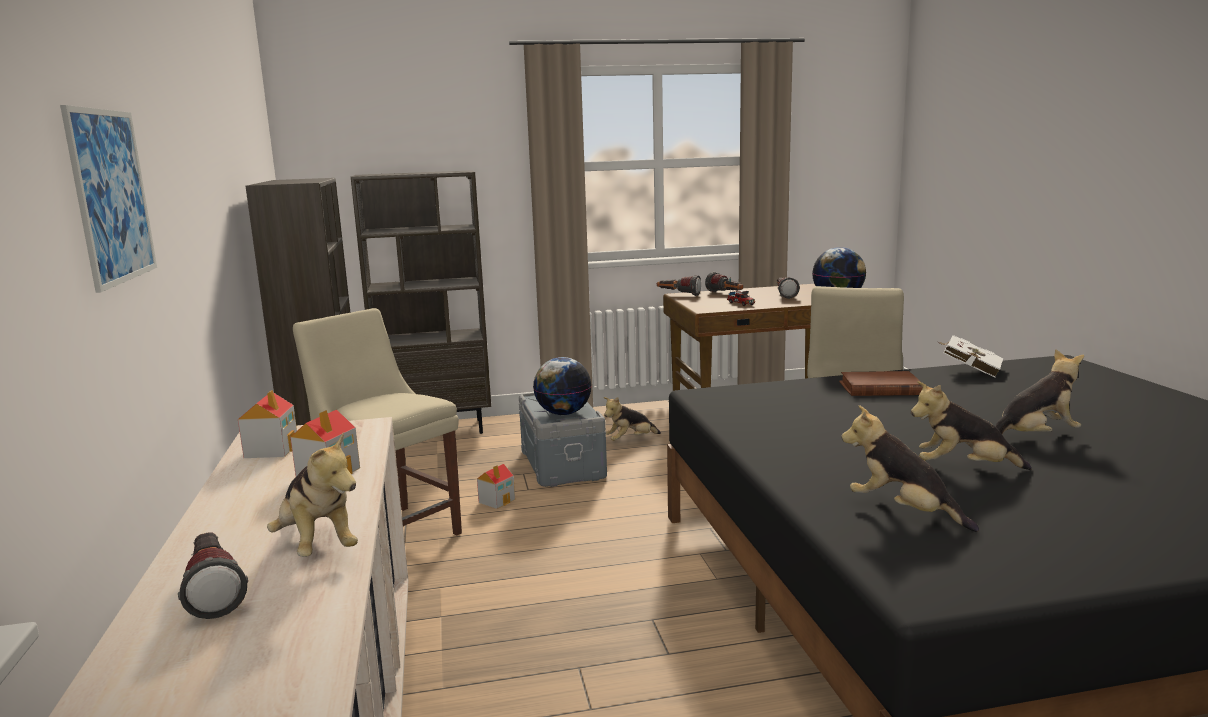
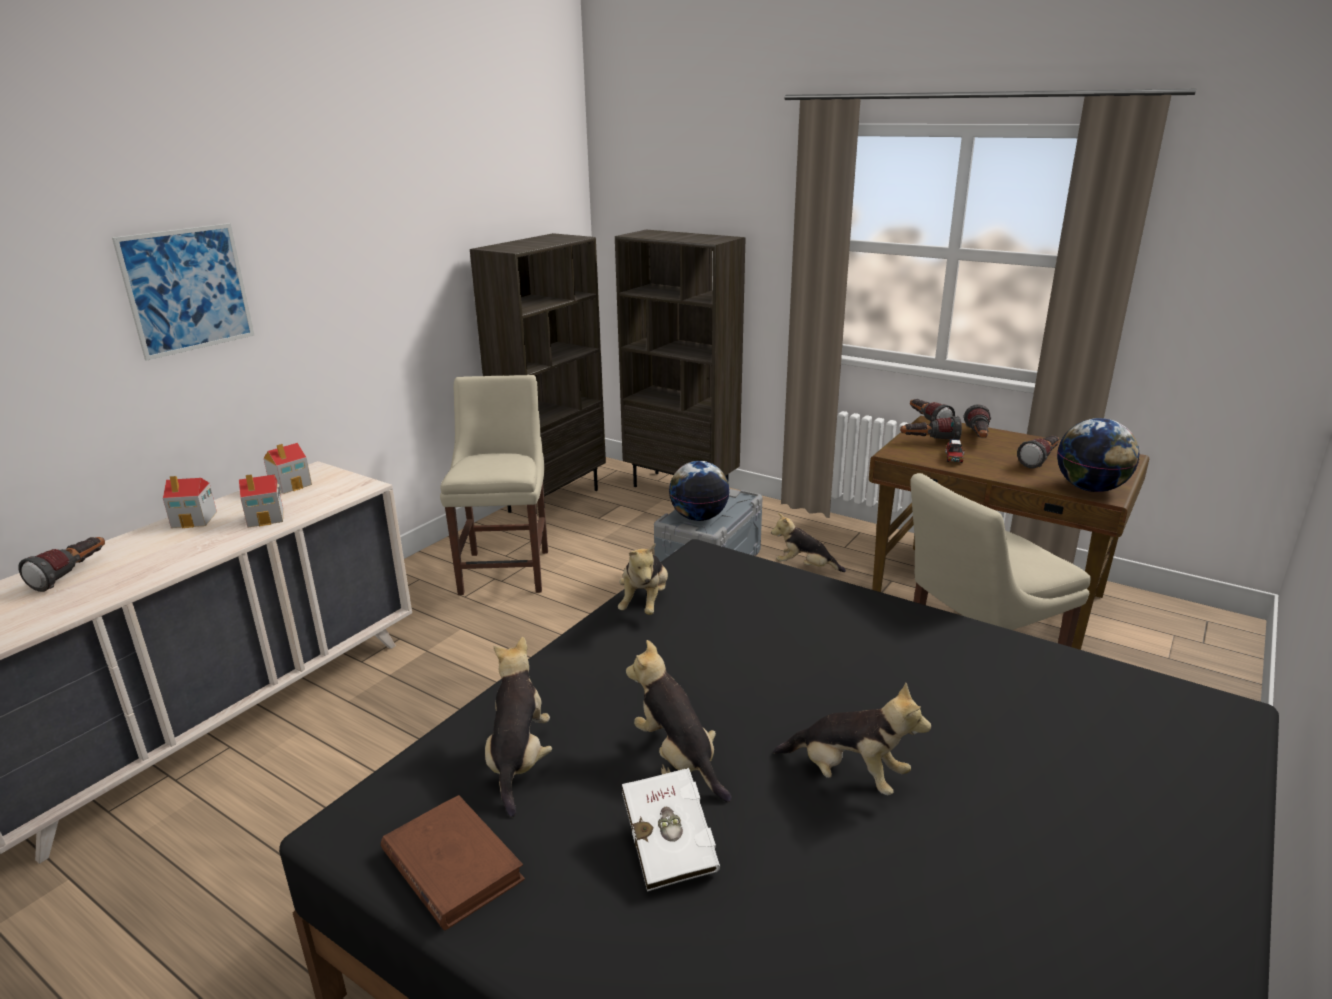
camera: 45 degrees right, 10 degrees up
(317, 545) = (149, 569): plush toy -> plush toy (645, 603)
(497, 500) = (607, 576): toy house -> toy house (195, 519)
(707, 301) = (929, 442): none -> flashlight
(879, 388) = (868, 629): brown book -> brown book (452, 865)
(969, 370) = (1043, 657): white book -> white book (669, 845)

